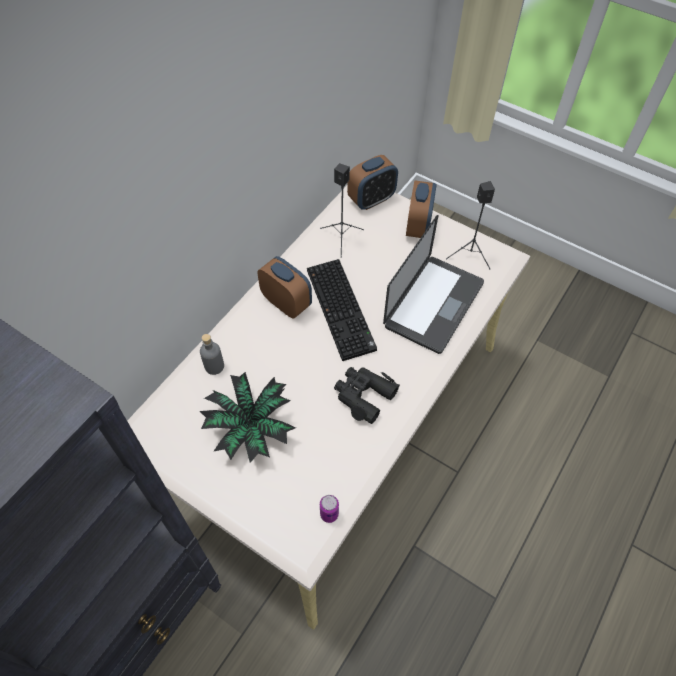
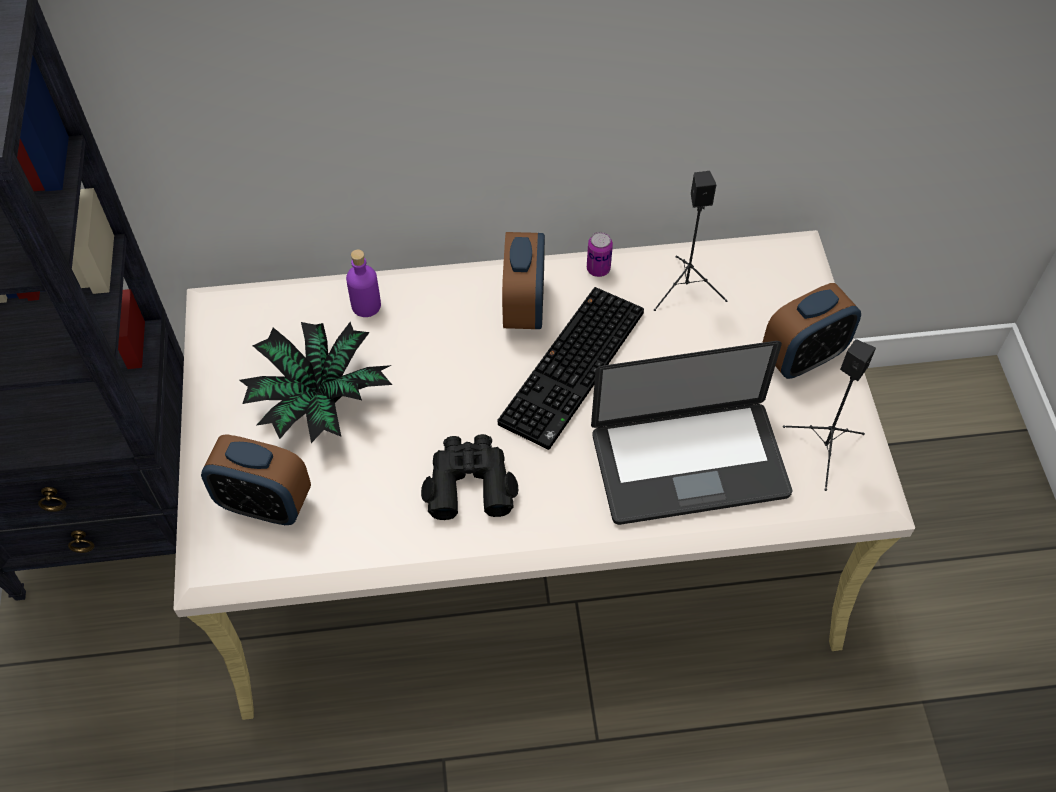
camera: 50 degrees right, 0 degrees up
(214, 366) = (366, 305): grey bottle -> purple bottle
(329, 514) = (276, 561): can -> can (598, 269)
(371, 200) = (787, 275): alarm clock -> alarm clock (265, 504)

